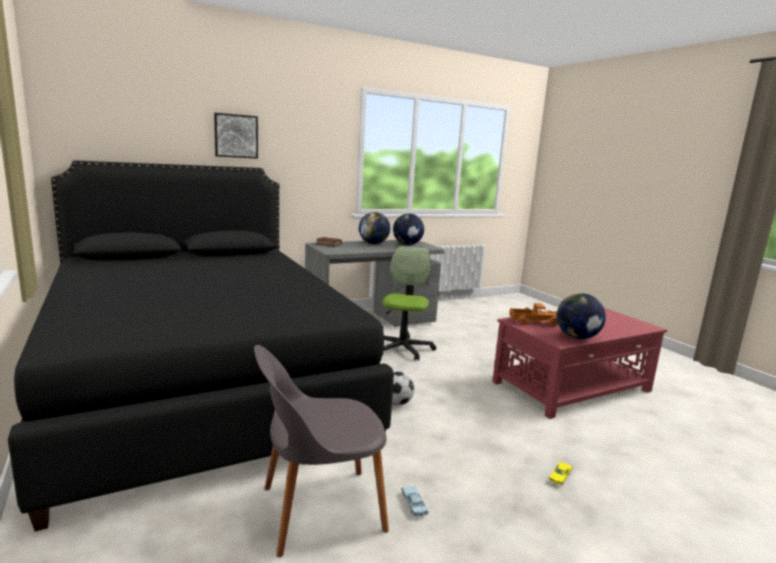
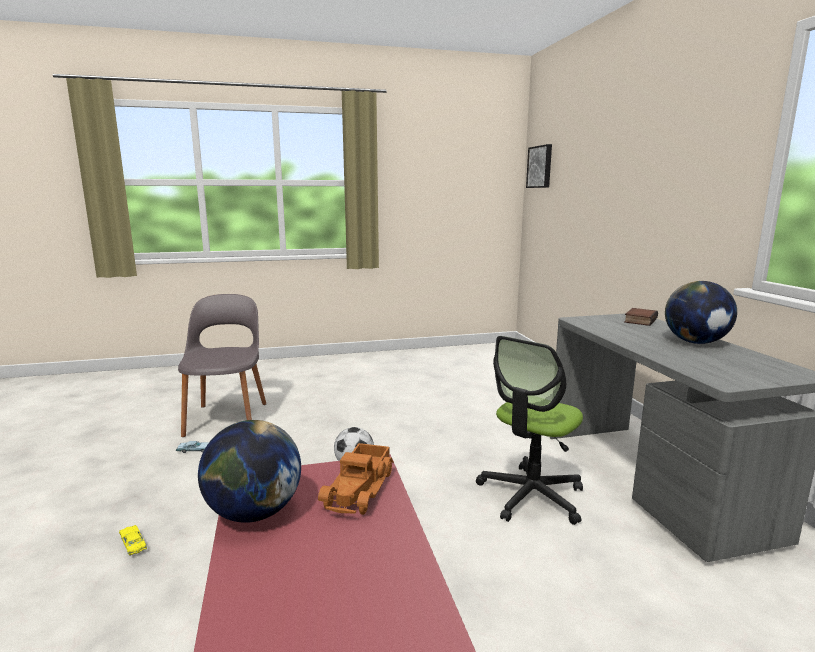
camera: 105 degrees right, 0 degrees up
(201, 383) = (428, 383): black bed -> none
(236, 136) = (620, 161): picture -> picture (540, 167)
(402, 349) = (531, 496): office chair -> office chair turned 105 degrees clockwise
(407, 244) = (730, 364): globe -> none

